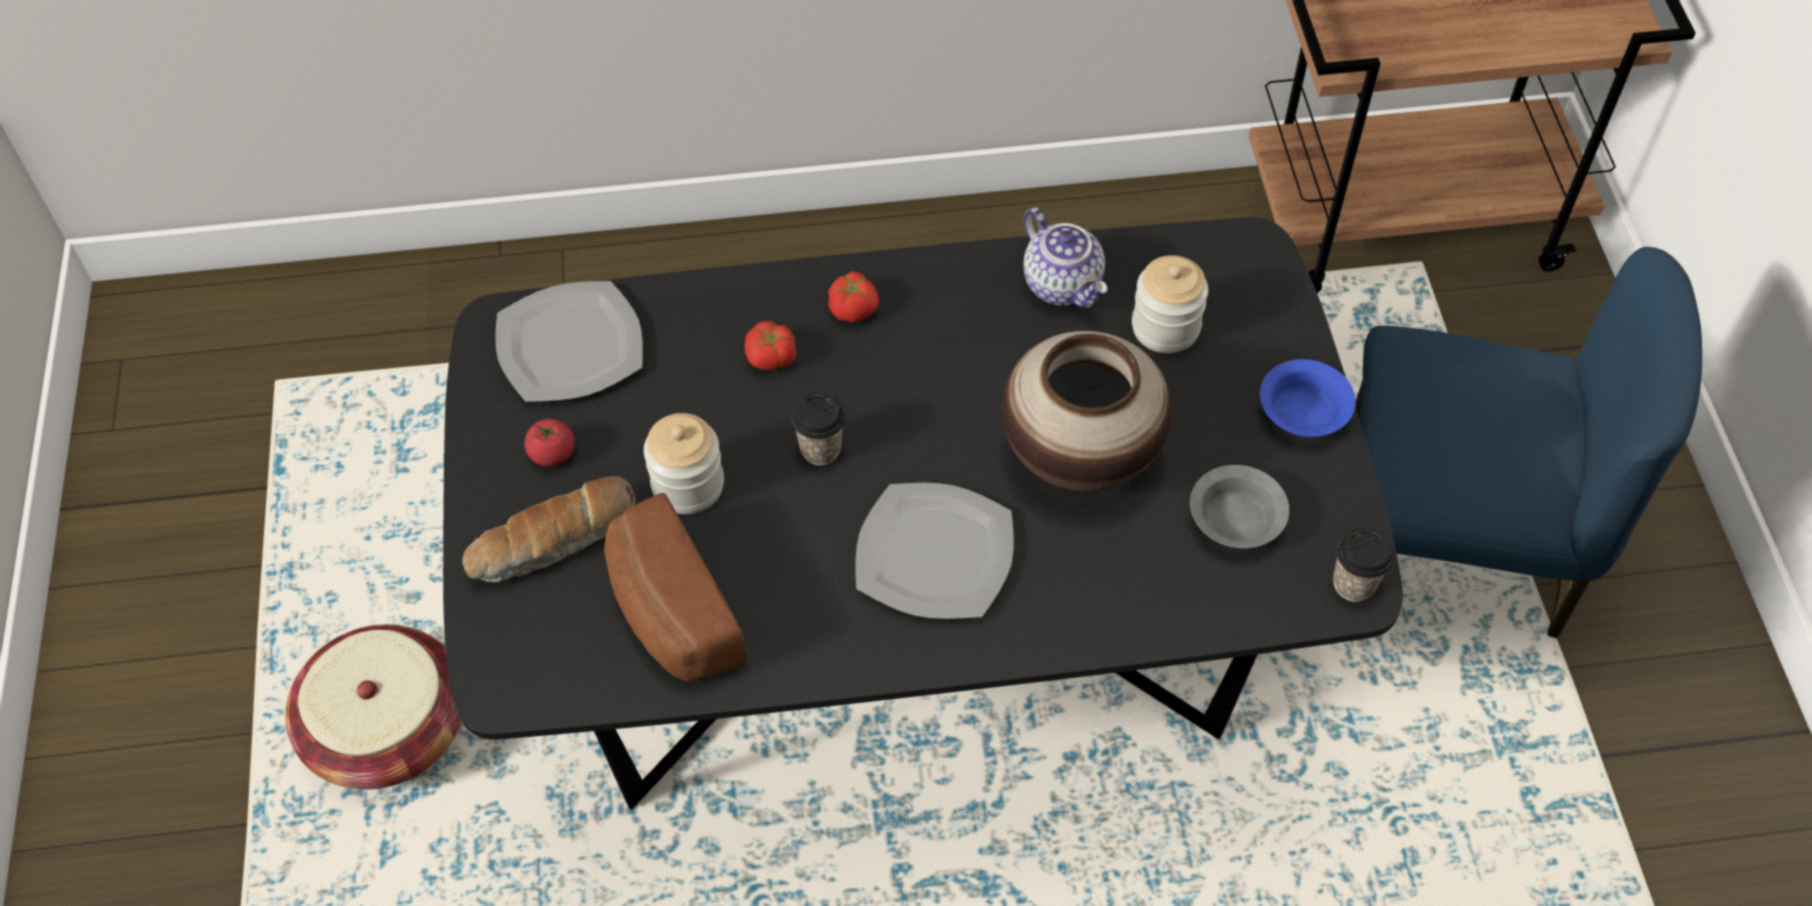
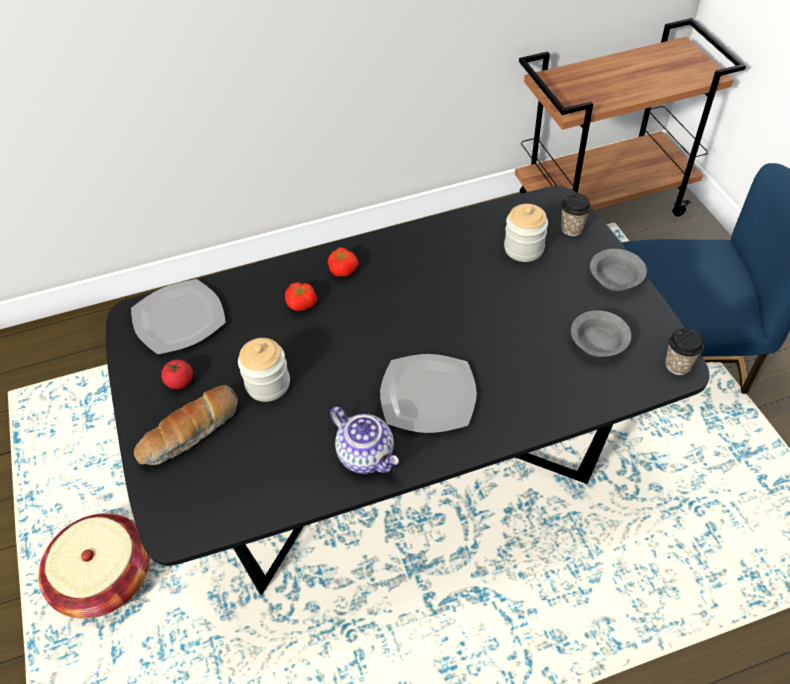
camera: 10 degrees left, 5 degrees down
(669, 614) = (273, 462): bread -> none
(820, 449) = (343, 349): cup -> cup (572, 228)
(1063, 284) = (460, 236): teapot -> teapot (367, 455)
(1081, 454) = (497, 323): vase -> none
(1305, 413) = (616, 279): blue bowl -> grey bowl

